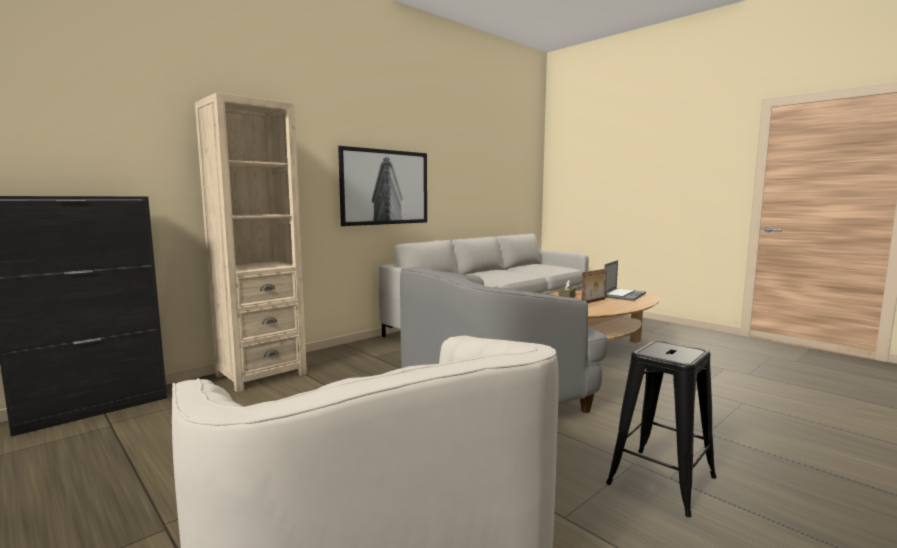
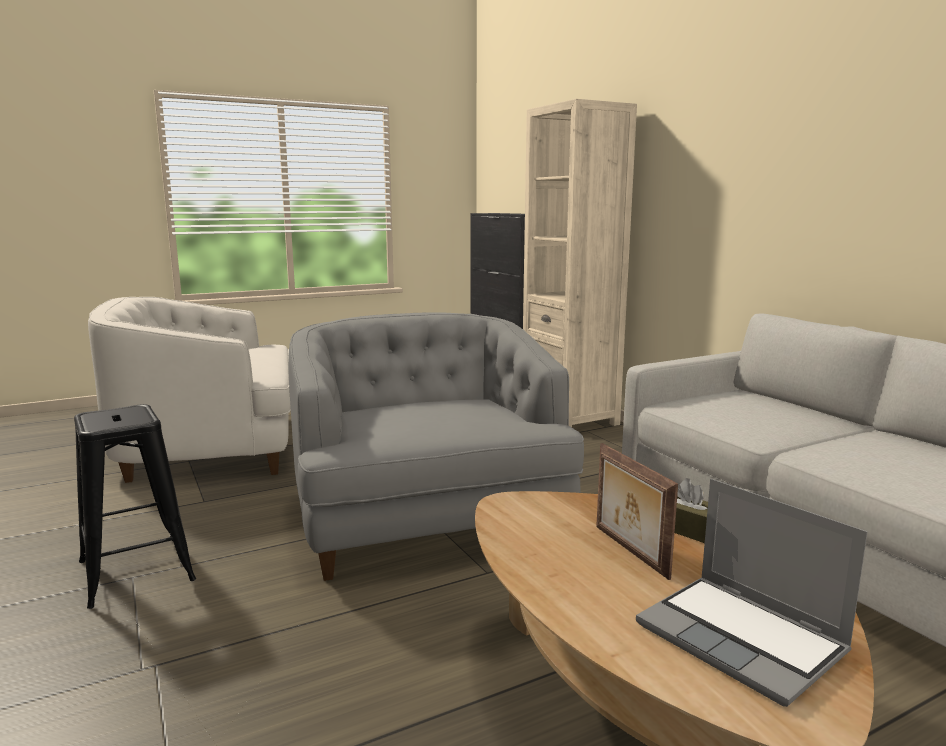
camera: 105 degrees right, 5 degrees up
(384, 187) = (797, 200): picture -> none

